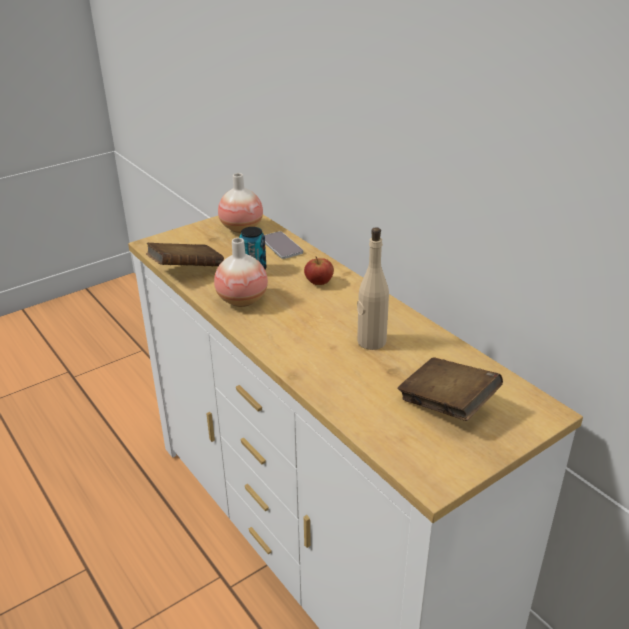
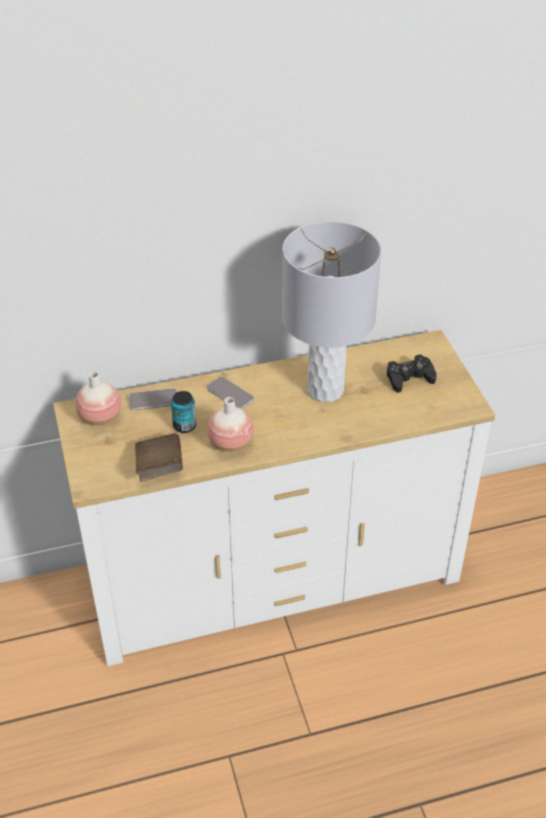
camera: 70 degrees left, 10 degrees up
(319, 283) = (230, 394): apple -> phone
(371, 341) = (325, 390): beige bottle -> grey table lamp
(446, 405) = (409, 378): brown book -> black game controller

